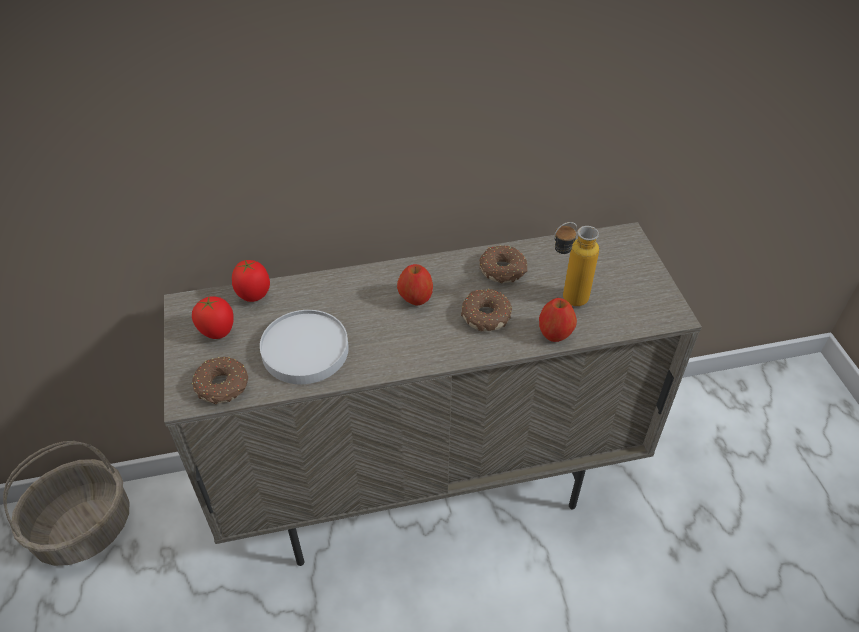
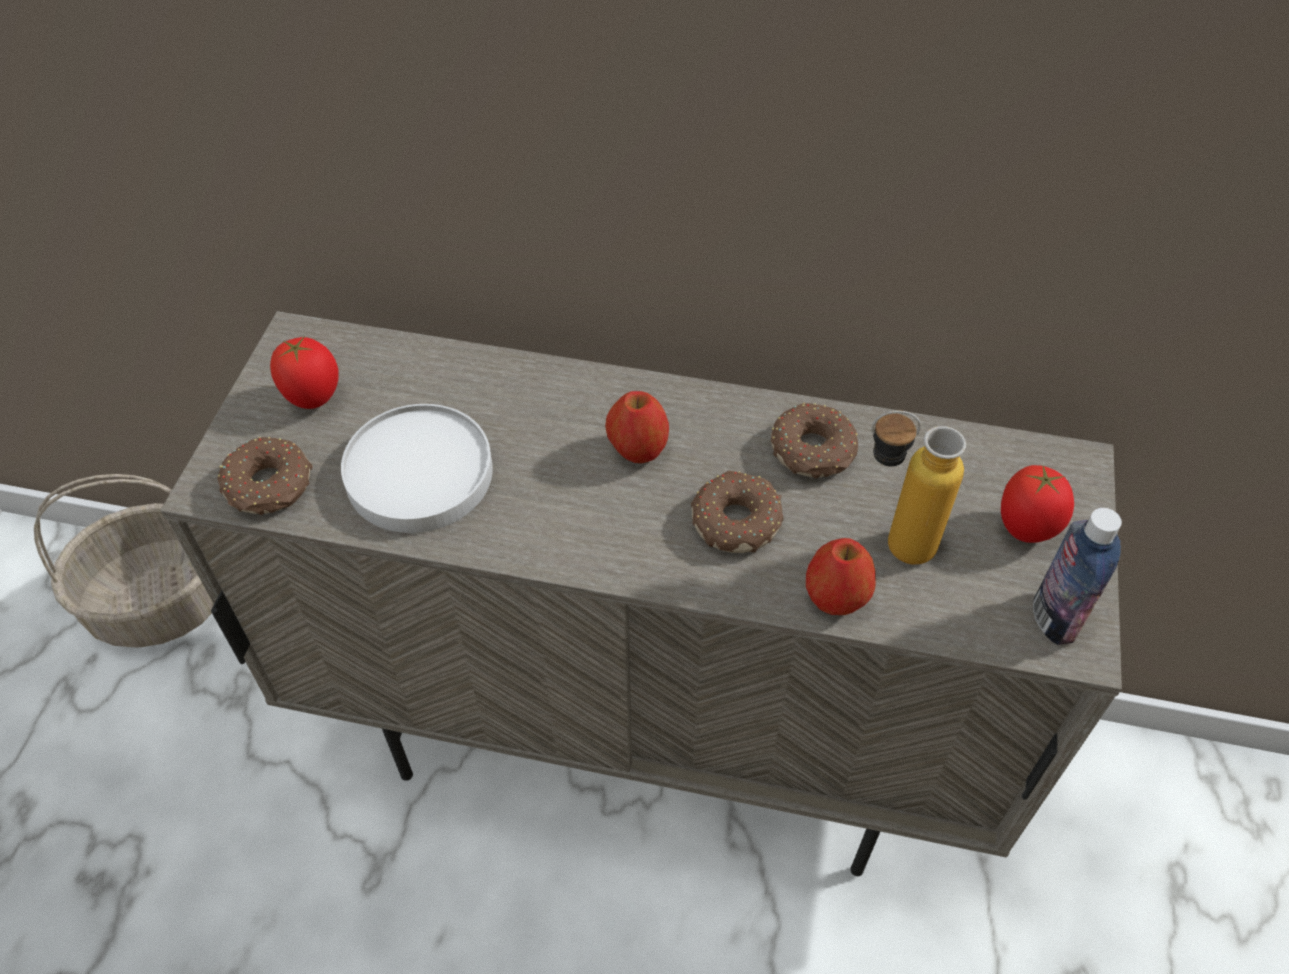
camera: 25 degrees right, 5 degrees up
(254, 296) = (399, 357): tomato -> tomato (1026, 529)
(656, 307) = (1054, 618): none -> bottle

